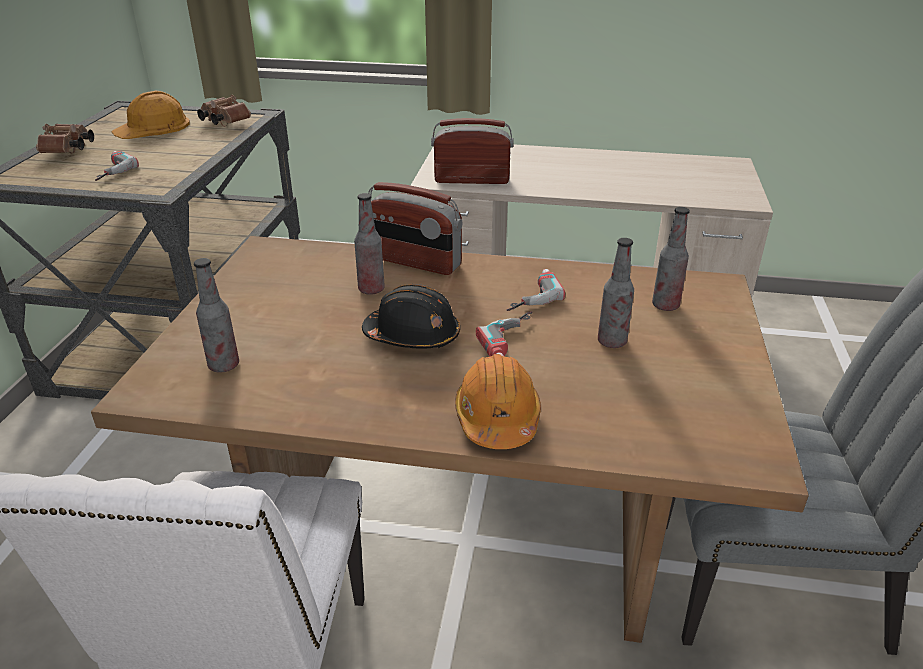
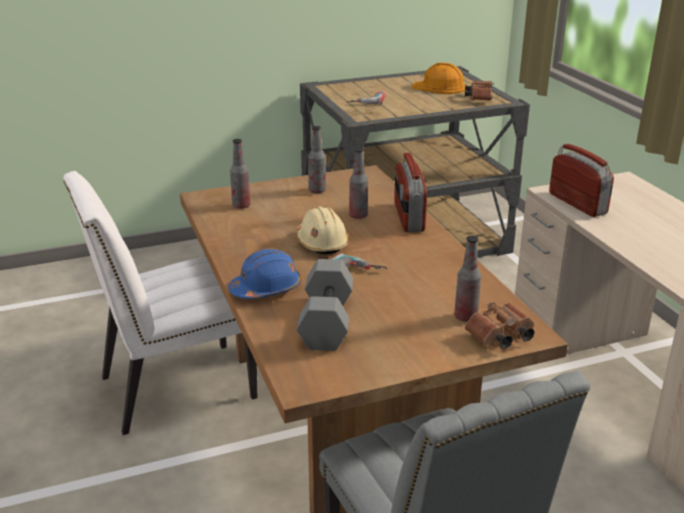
camera: 60 degrees right, 5 degrees down
(68, 150) = (375, 83): brown binoculars -> brown binoculars (499, 337)
(413, 336) = (322, 242): black hard hat -> beige hard hat
(497, 418) = (266, 289): orange hard hat -> blue hard hat
(528, 295) = (415, 264): power drill -> none
(612, 342) = (389, 306): bottle -> bottle (317, 190)
(616, 397) = (324, 321): none -> grey dumbbell

